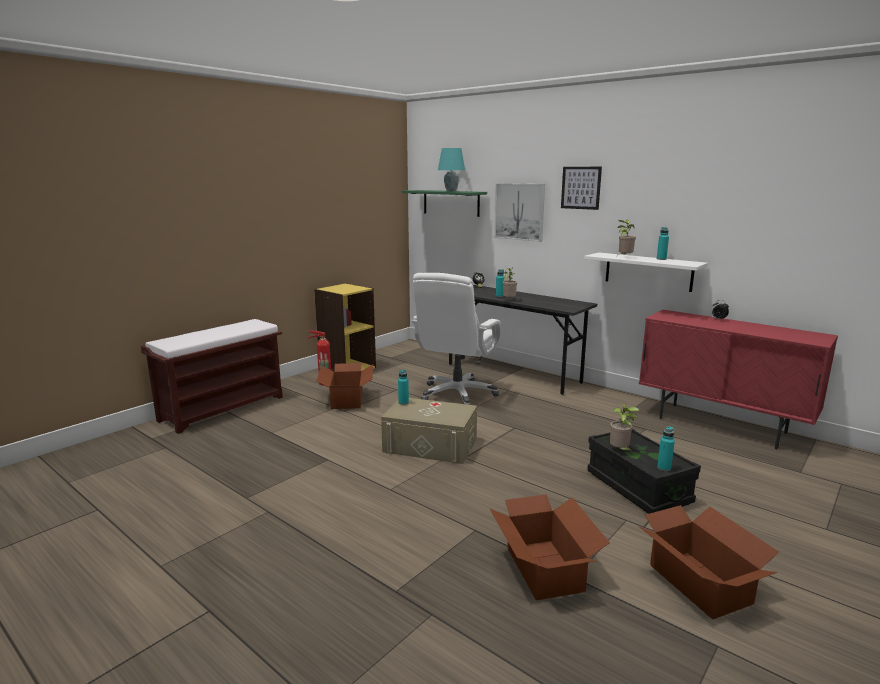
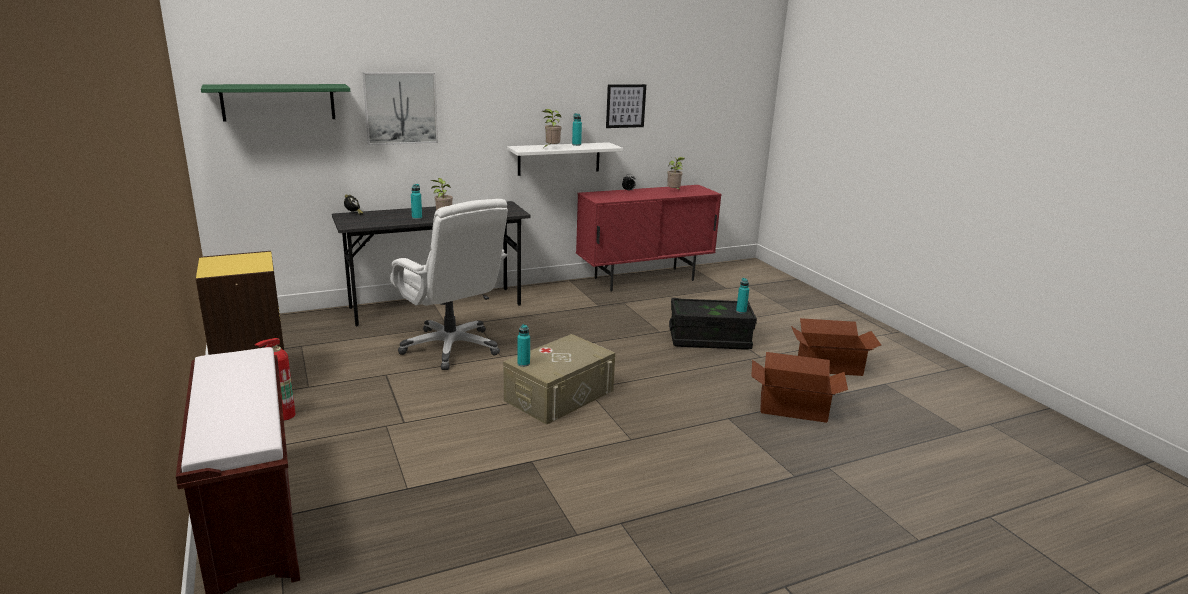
camera: 65 degrees left, 5 degrees up
(347, 399) = (370, 412): cardboard box -> none
(450, 191) = (294, 85): turquoise table lamp -> none
(581, 188) = (480, 76): picture -> picture (625, 106)
(620, 451) = (706, 314): potted plant -> potted plant (674, 191)

